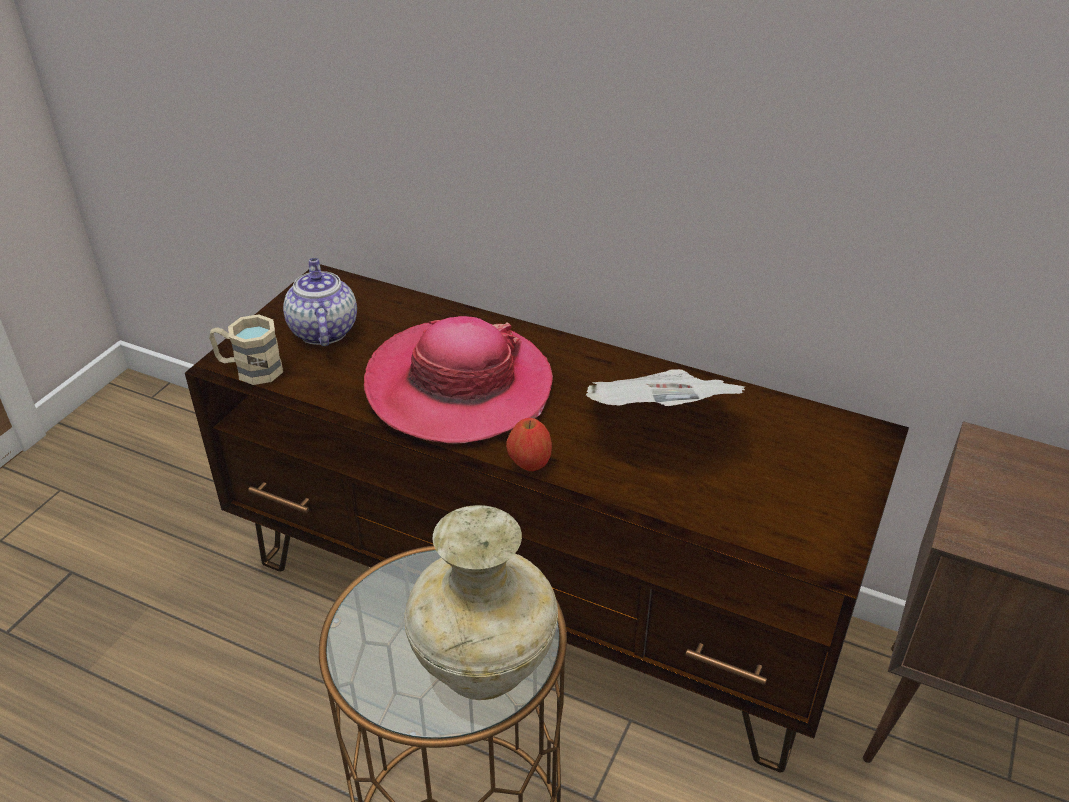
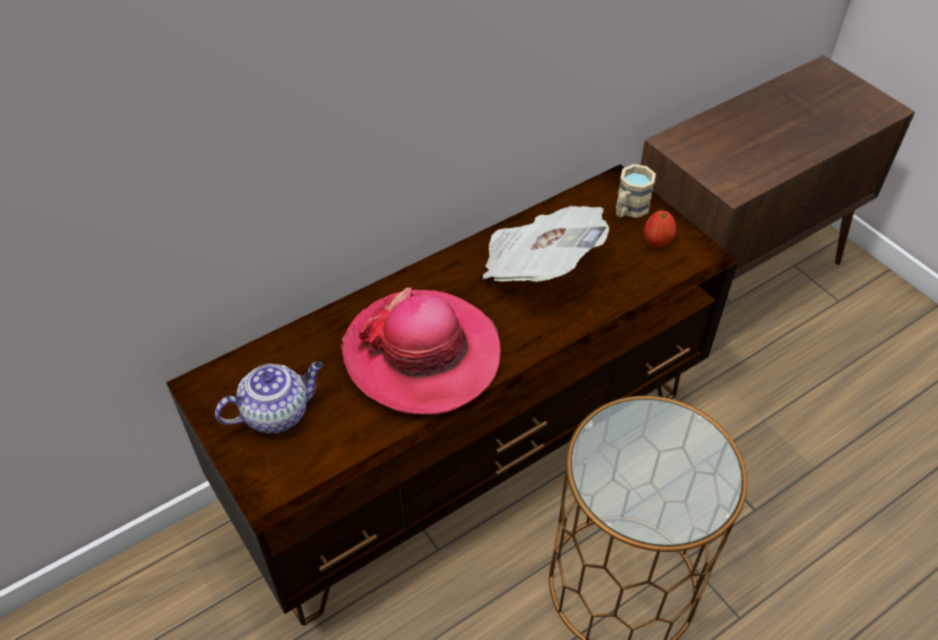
camera: 60 degrees left, 10 degrees up
(250, 369) = (292, 482): beige mug -> beige mug (628, 210)
(322, 330) = (277, 412): teapot -> teapot turned 135 degrees clockwise
(481, 667) = (694, 457): beige vase -> none
(529, 464) = (535, 351): apple -> apple (657, 242)

